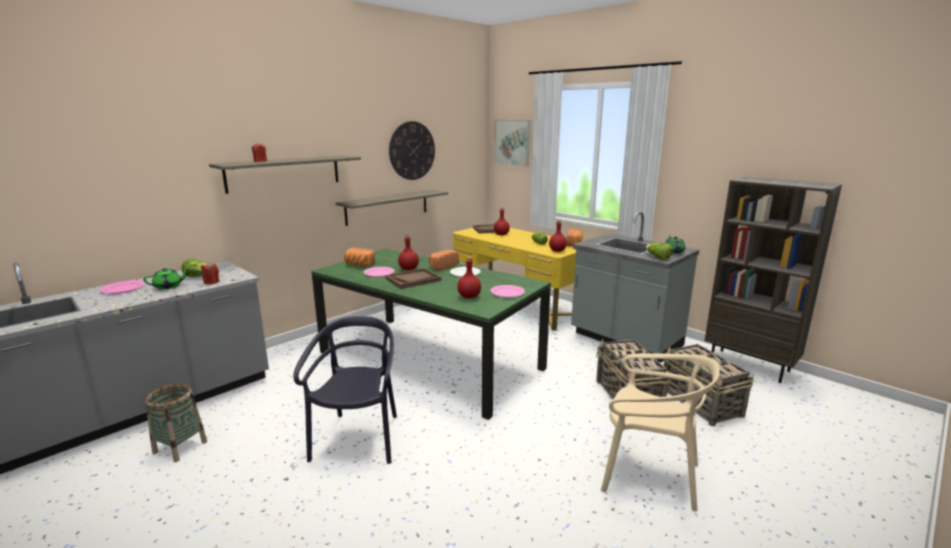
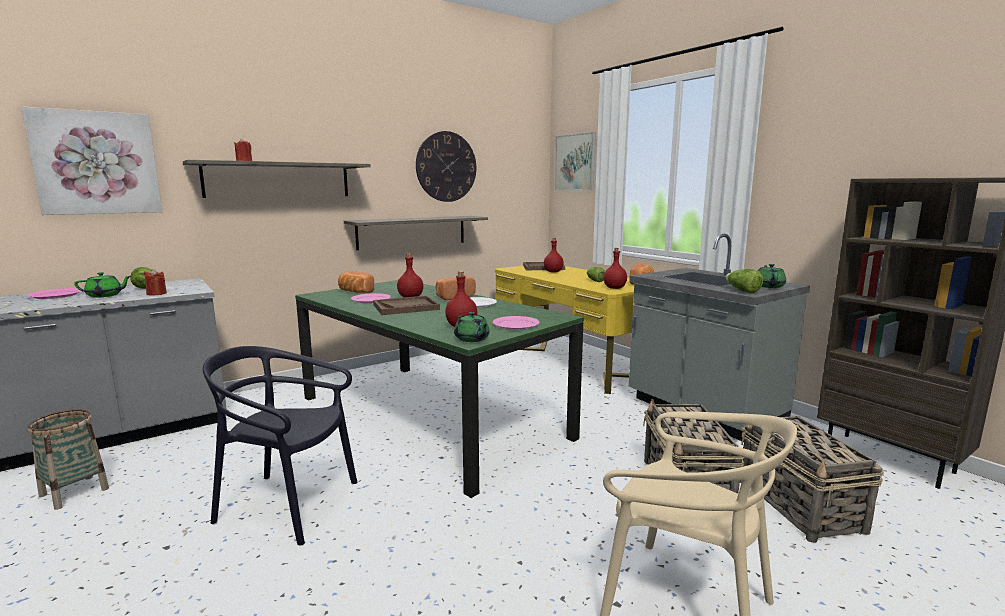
camera: 10 degrees right, 5 degrees down
(140, 171) = (97, 163): none -> picture
(358, 439) = (288, 505): black chair -> black chair turned 90 degrees counterclockwise
(485, 308) = (472, 339): none -> green teapot

